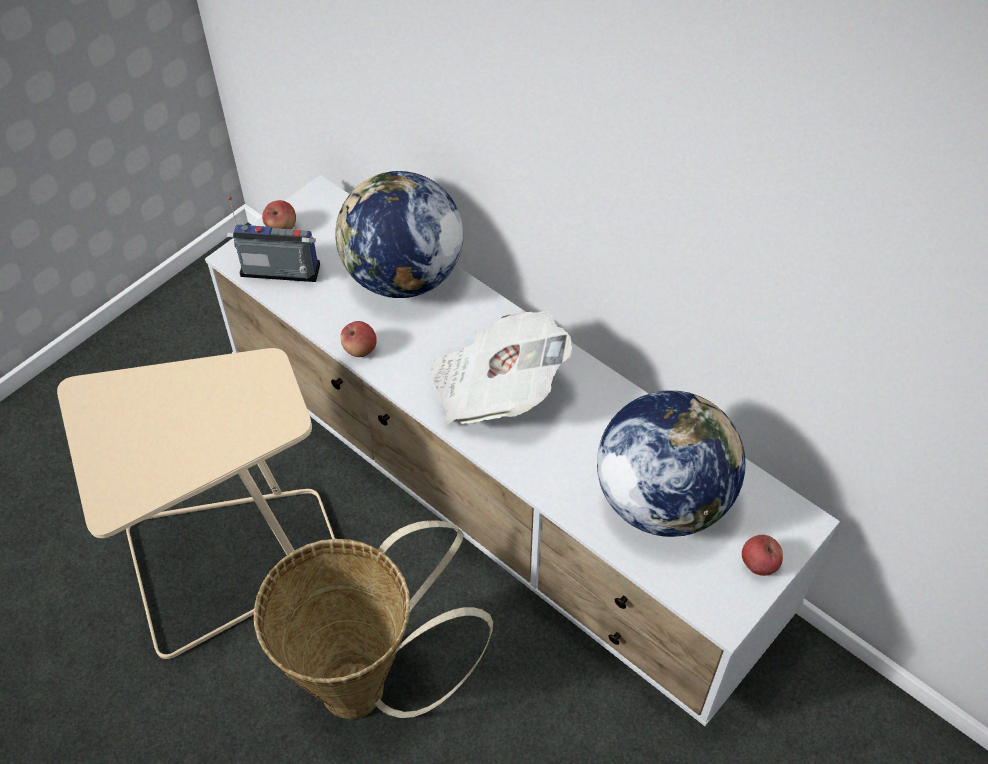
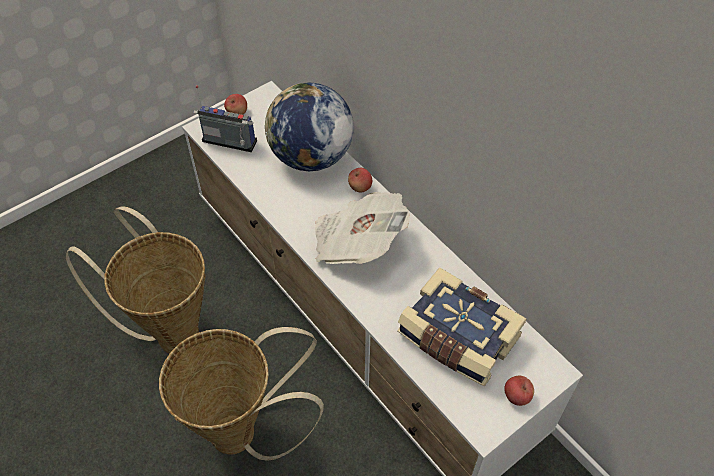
camera: 10 degrees right, 0 degrees up
(231, 560) = (172, 332): beige side table -> basket
(360, 349) = (270, 202): apple -> apple (360, 187)
(662, 499) = (456, 338): globe -> book

